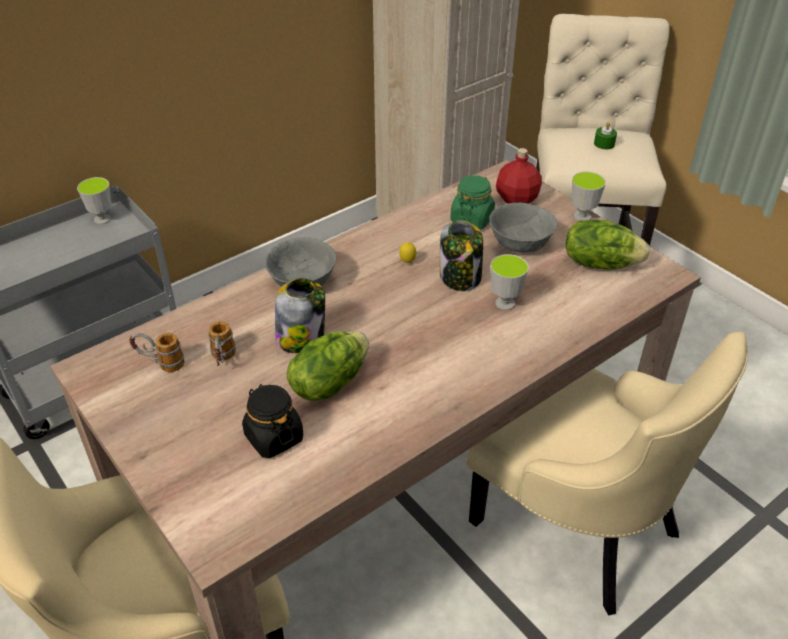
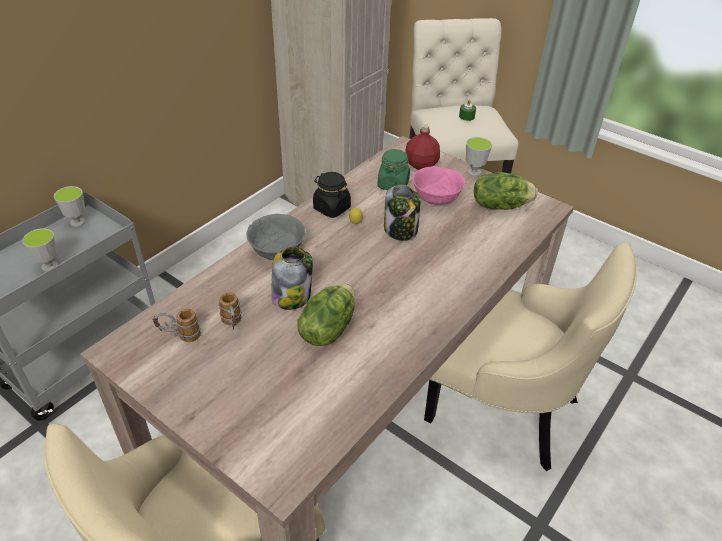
camera: 15 degrees left, 0 degrees up
(273, 437) = (298, 381): black jar -> black jar (331, 208)
(505, 303) = (442, 245): cup -> cup (49, 266)
(520, 244) = (436, 198): grey bowl -> pink bowl

